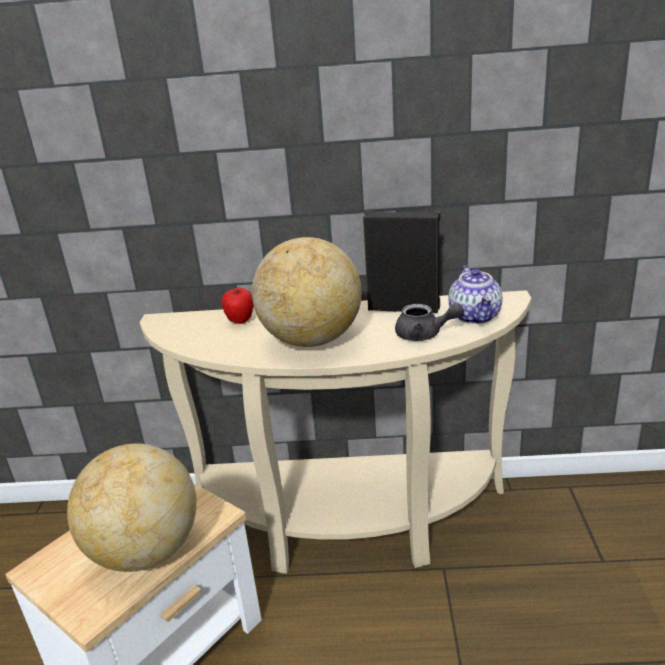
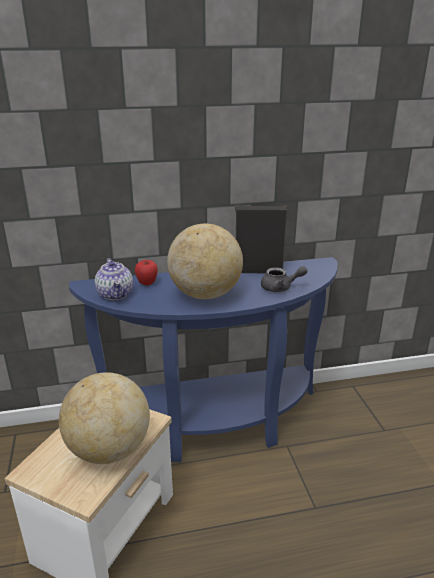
camera: 15 degrees left, 0 degrees up
(349, 524) = (215, 424): beige console table -> blue console table
(475, 316) = (308, 275): teapot -> teapot (116, 294)

